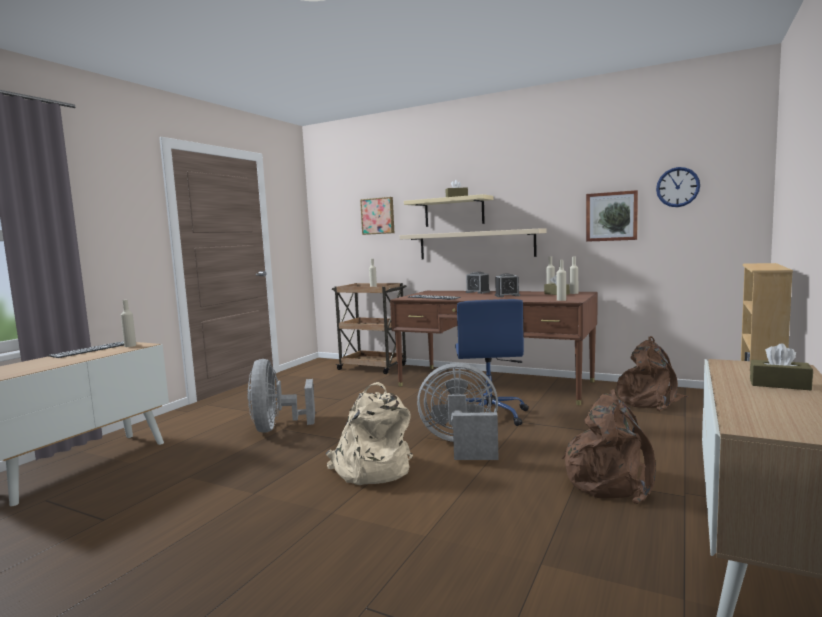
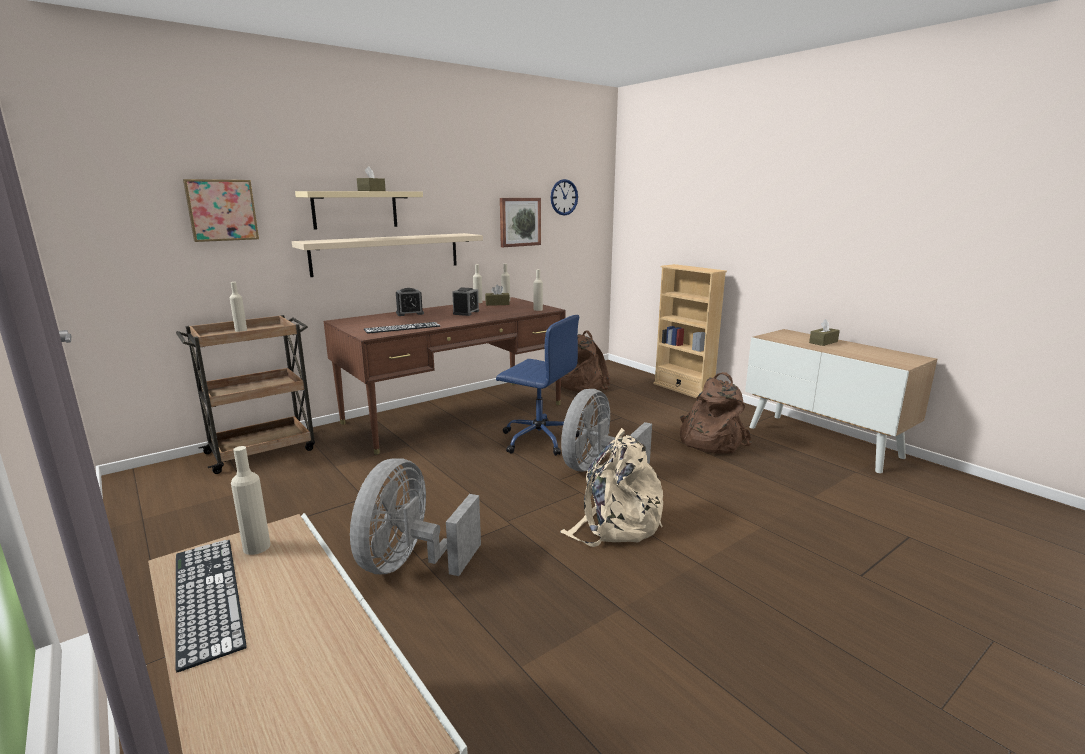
camera: 65 degrees left, 10 degrees up
(277, 428) = (410, 563): grey fan -> grey fan turned 90 degrees clockwise

